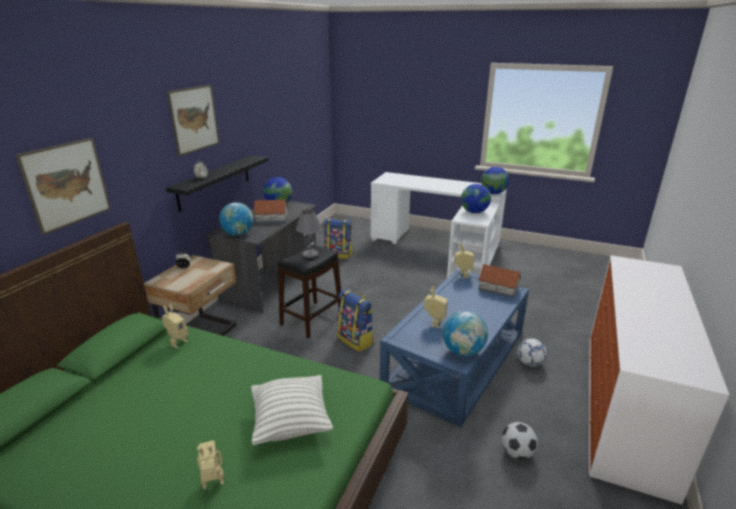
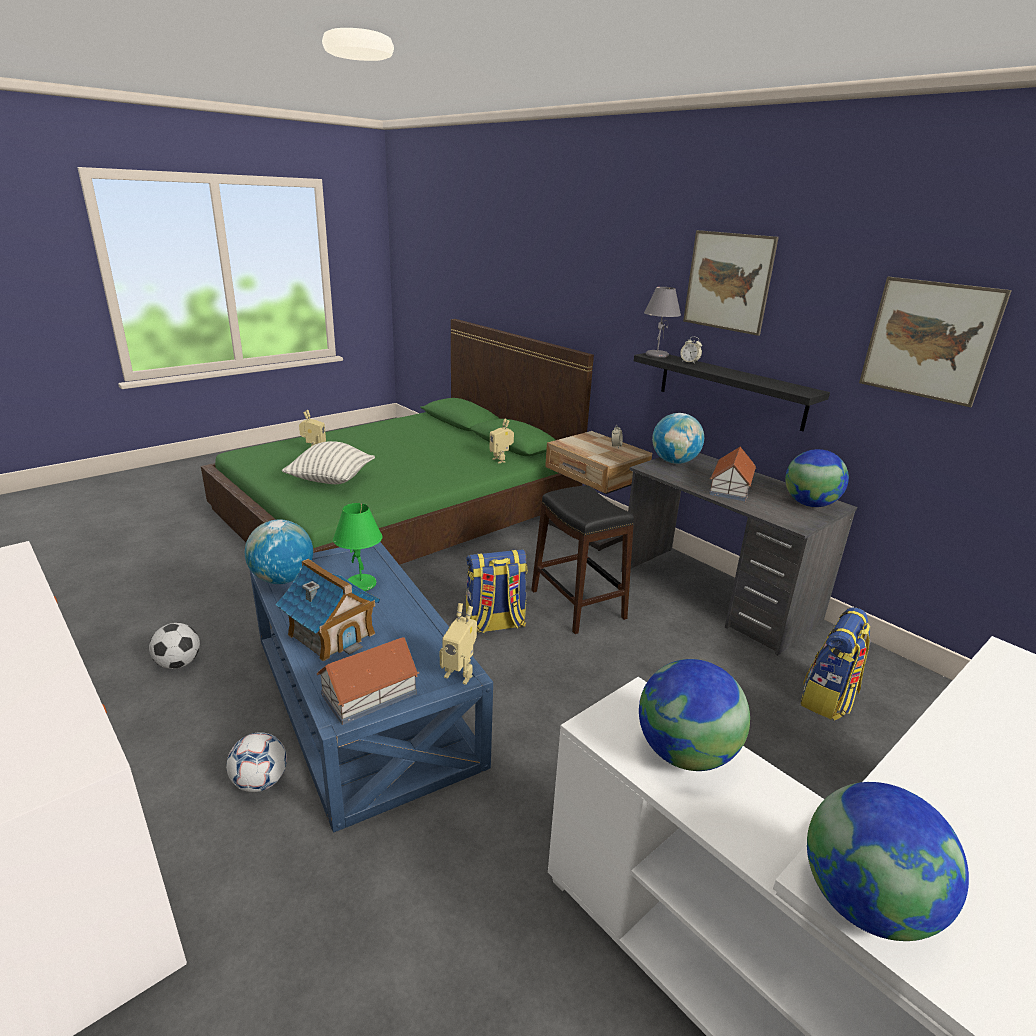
camera: 115 degrees right, 0 degrees up
(67, 184) = (570, 292): picture -> picture (929, 340)
(310, 255) = (588, 503): grey table lamp -> grey table lamp (656, 355)
(434, 323) = (362, 584): toy robot -> green table lamp
(481, 312) = (331, 634): none -> toy house

